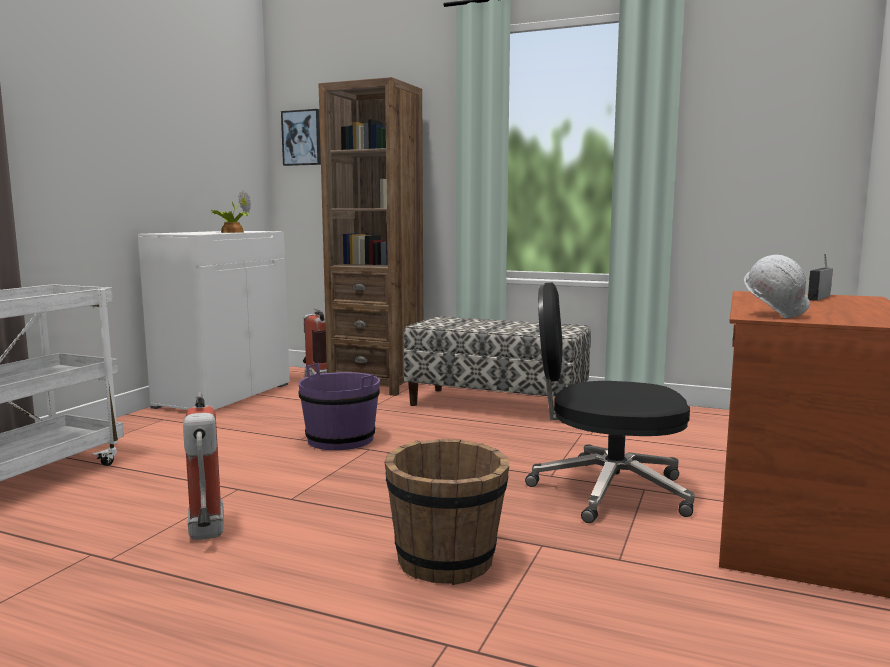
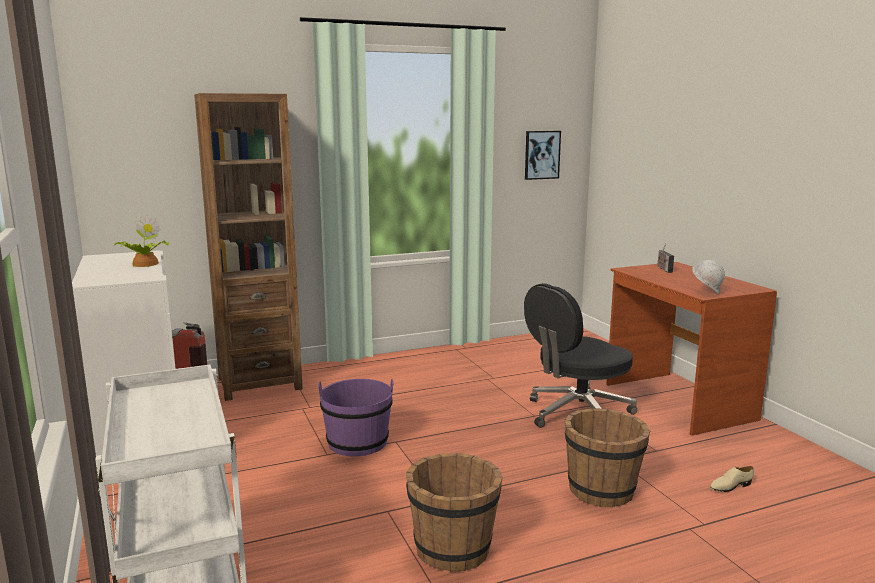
camera: 45 degrees left, 5 degrees up
(206, 534) = (453, 549): fire extinguisher -> brown bucket
(302, 138) = (121, 137): picture -> picture (541, 155)
(497, 405) = (392, 373): bench -> none
(628, 639) = (730, 486): none -> beige shoe

